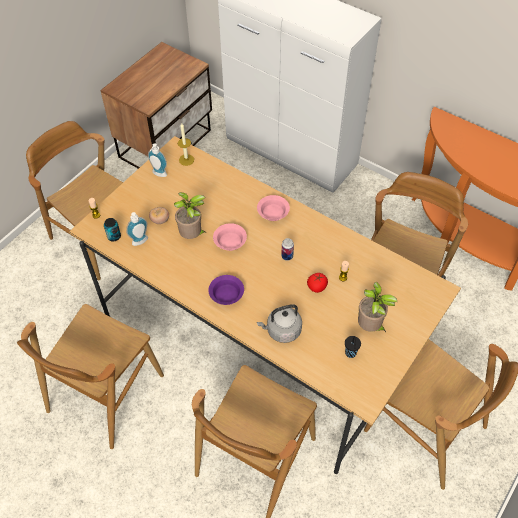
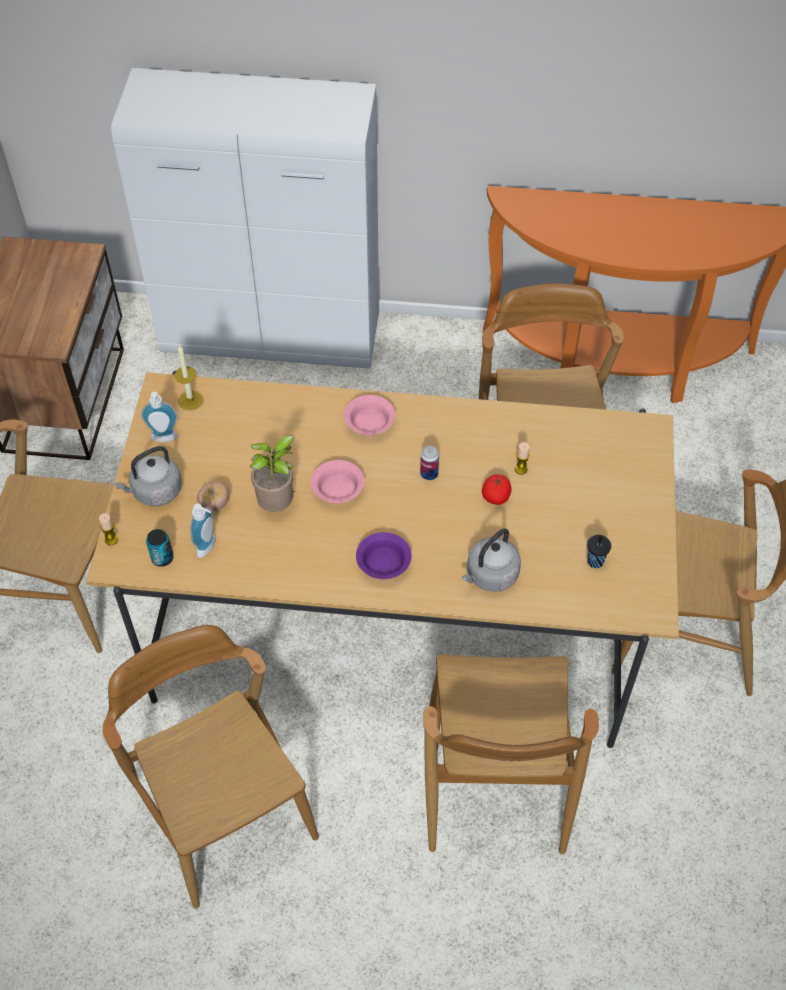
camera: 30 degrees left, 0 degrees up
(105, 393) = (224, 809): brown chair -> brown chair turned 150 degrees clockwise
(135, 200) = (155, 492): none -> grey kettle
(370, 327) = (597, 517): potted plant -> none

